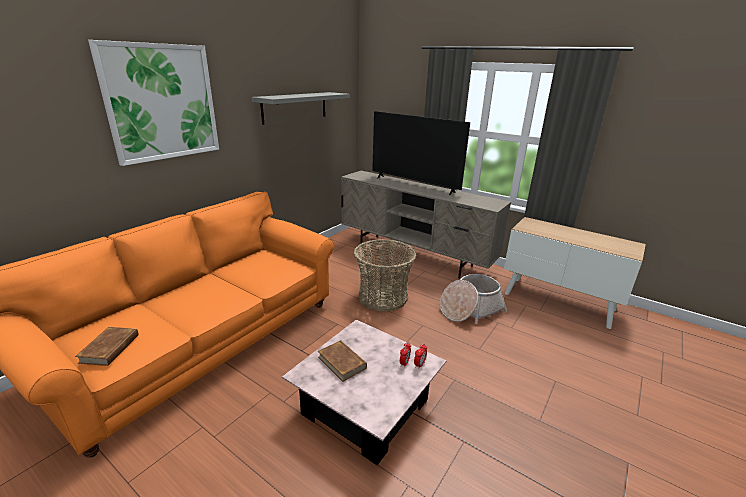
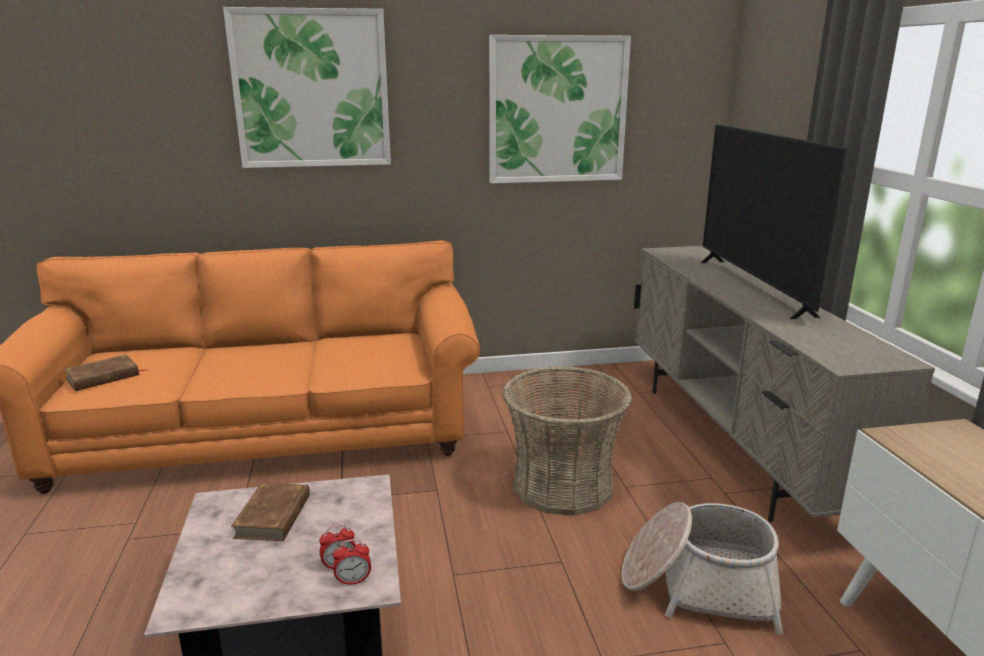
camera: 45 degrees right, 5 degrees down
(295, 107) = (557, 110): grey shelf -> picture

